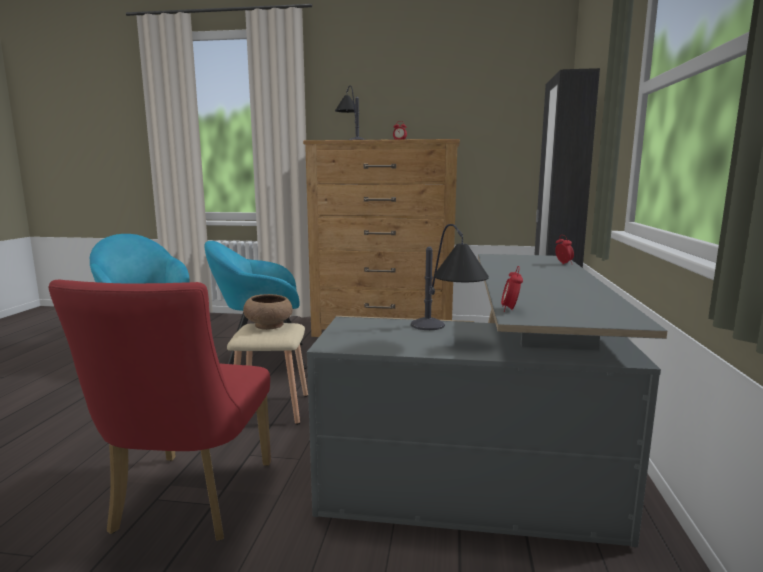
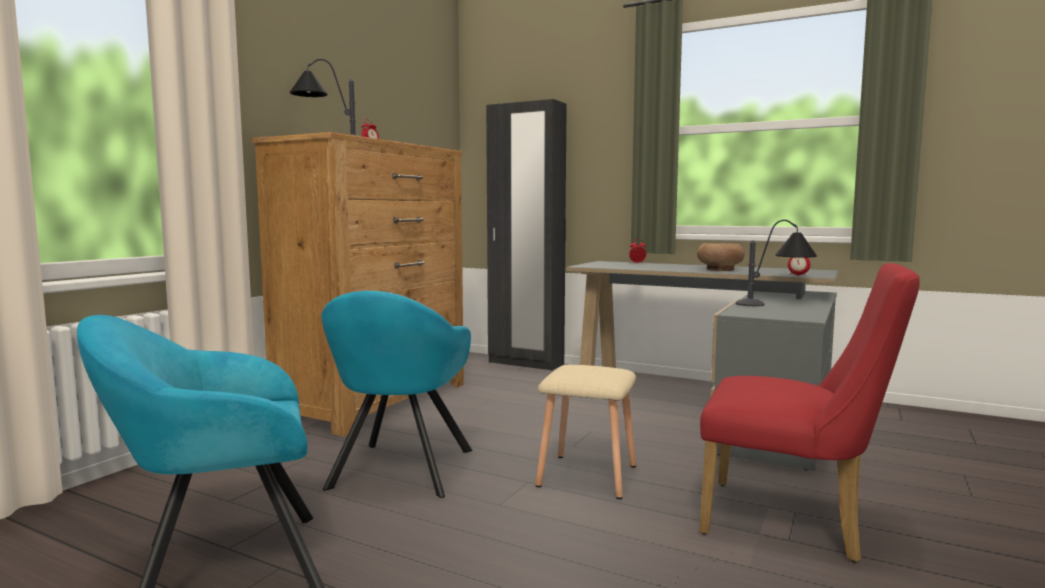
camera: 70 degrees left, 5 degrees down
(269, 325) = (578, 369): brown bowl -> brown bowl (719, 270)

